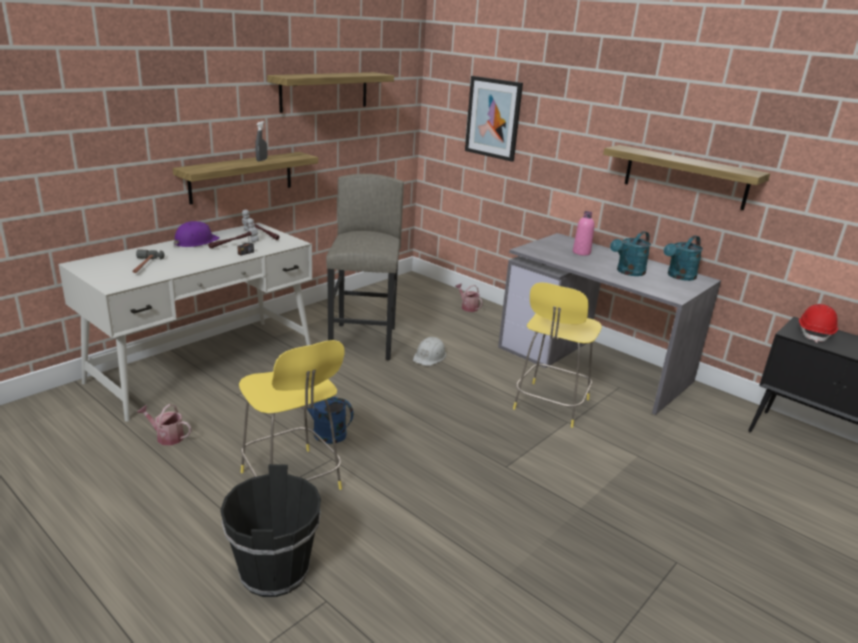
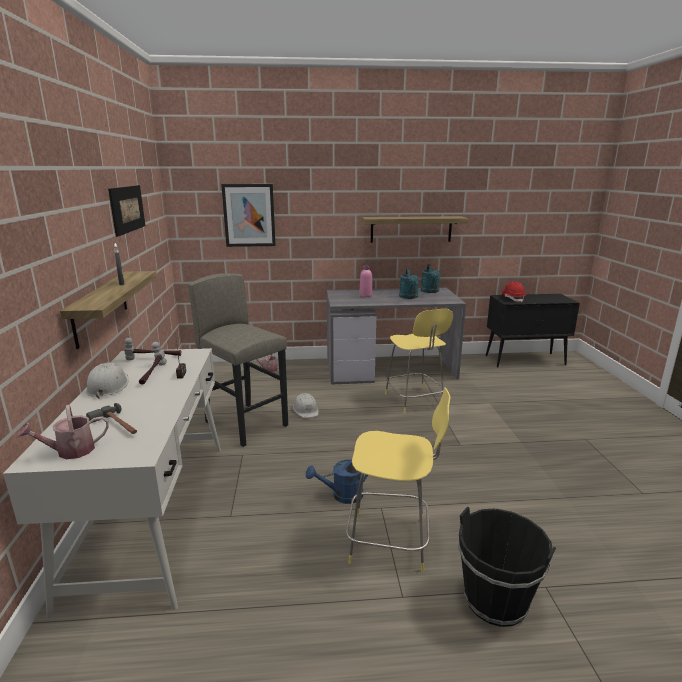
camera: 45 degrees left, 5 degrees down
(167, 437) = (241, 589): watering can -> watering can (70, 451)
(195, 242) = (108, 386): purple hard hat -> white hard hat
(324, 91) = (127, 209): shelf -> picture

